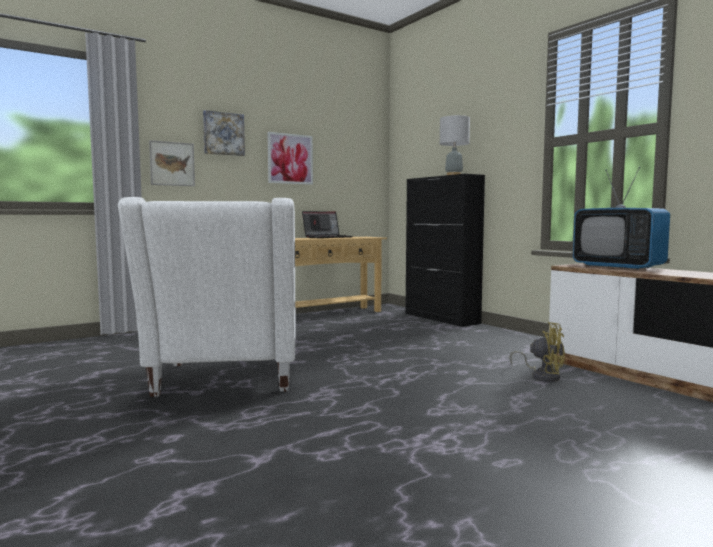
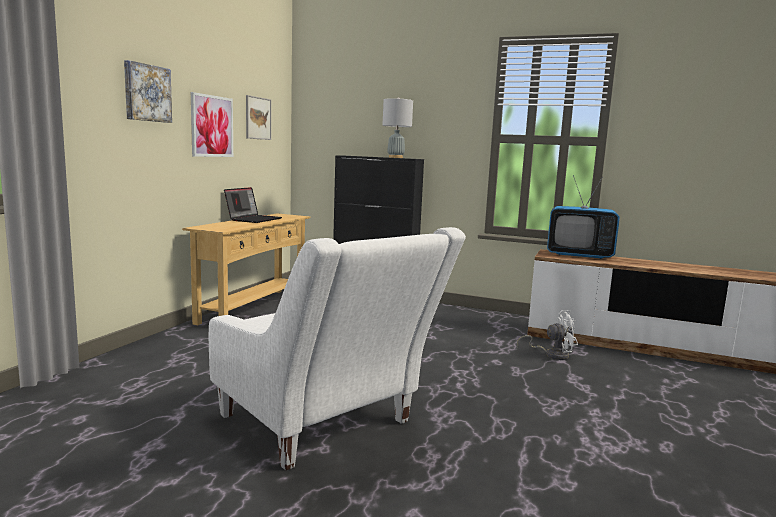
camera: 35 degrees left, 5 degrees up
(172, 164) = (91, 133): picture -> picture (258, 118)
(542, 376) = (552, 354): yellow fan -> white fan

